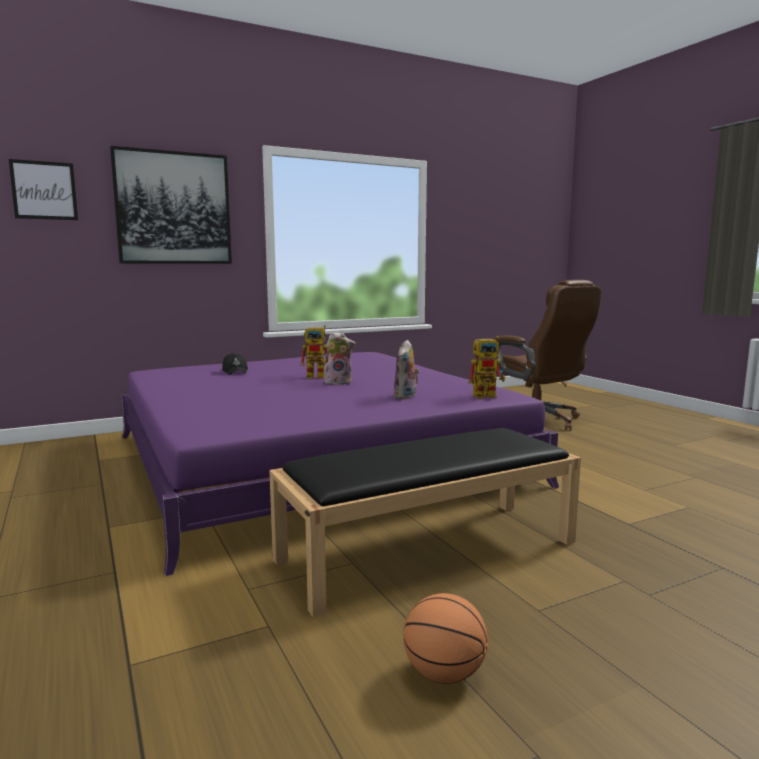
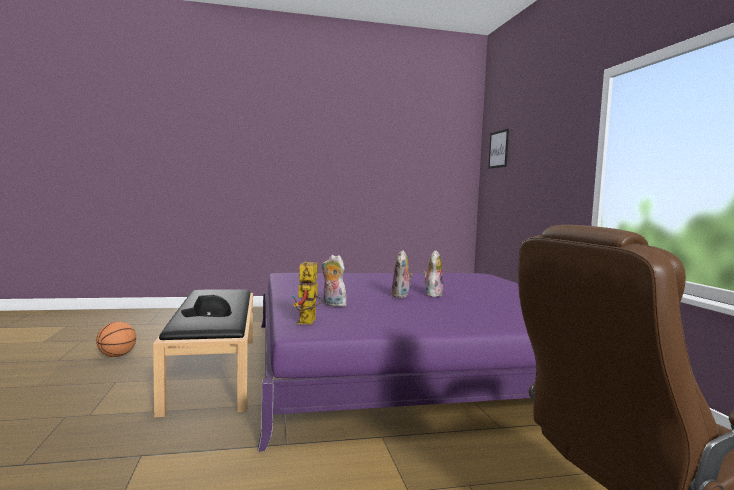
camera: 105 degrees right, 5 degrees down
(173, 208) = (544, 150): picture -> none
(235, 371) = (470, 283): black cap -> black cap (207, 315)
(320, 376) = (432, 294): toy robot -> plush toy

